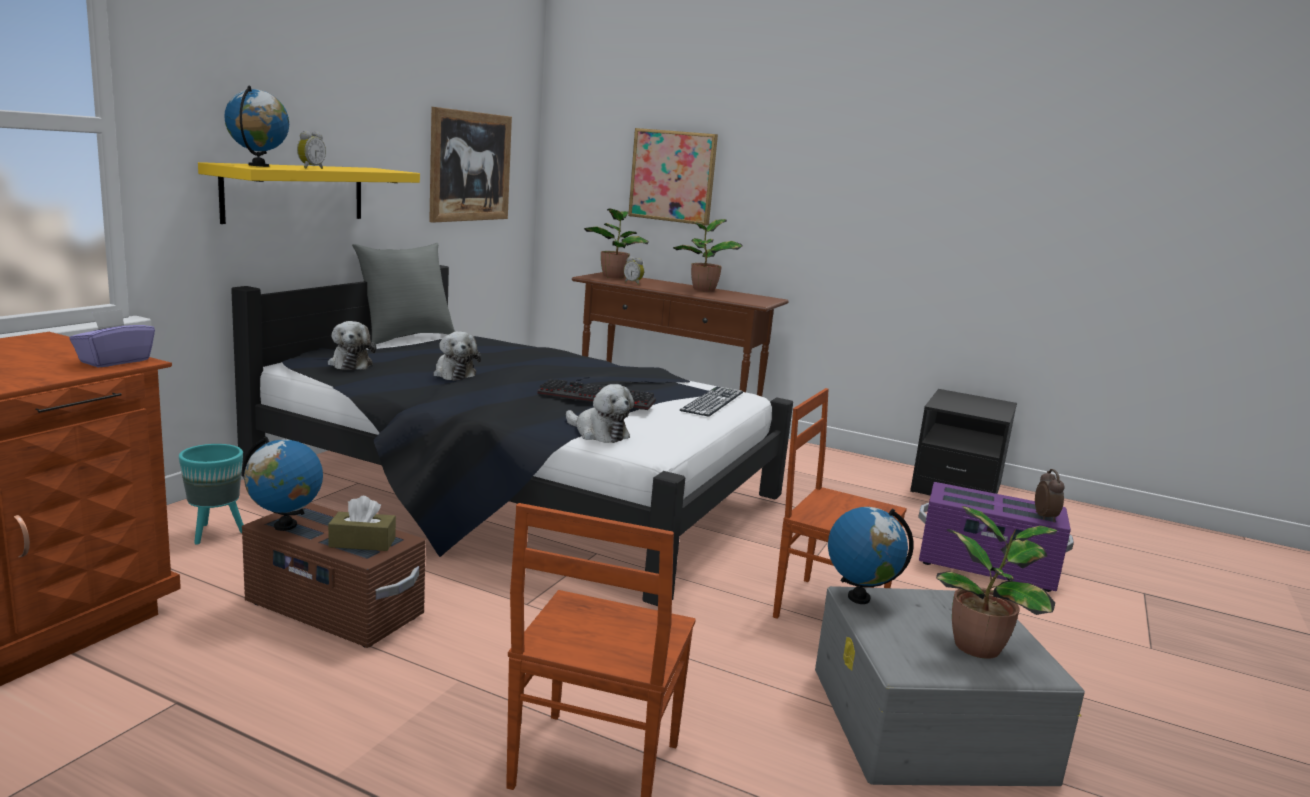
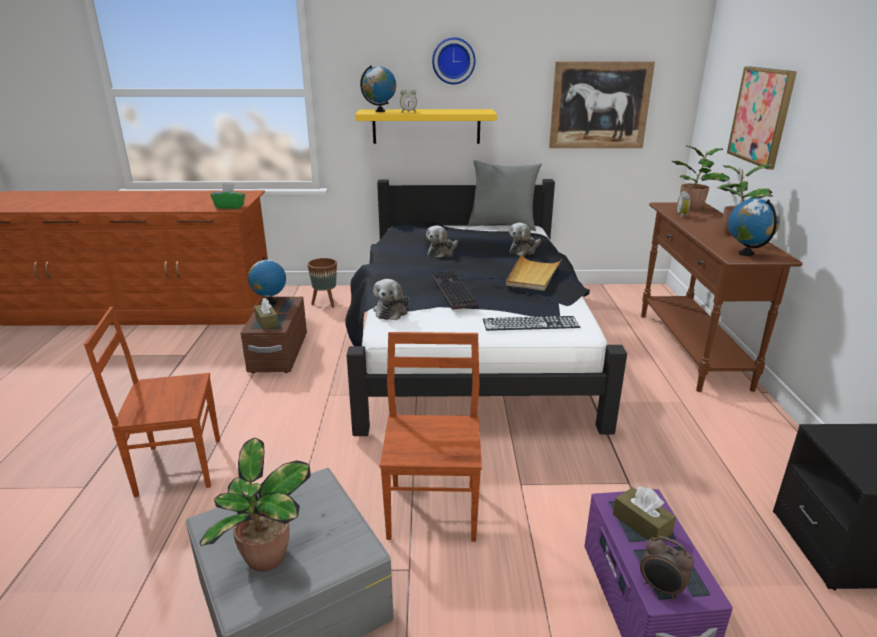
camera: 65 degrees right, 10 degrees up
(114, 361) = (230, 207): purple tissue box -> green tissue box
(215, 534) = (325, 303): turquoise planter -> brown planter
(327, 92) = (453, 61): none -> wall clock
(350, 364) = (416, 234): plush toy -> plush toy (524, 250)
(602, 367) = (533, 275): none -> beige tray
(859, 597) = (314, 483): globe -> globe (746, 253)
(974, 499) = (641, 524): none -> brown tissue box
(1045, 517) = (661, 588): alarm clock -> alarm clock turned 60 degrees clockwise

